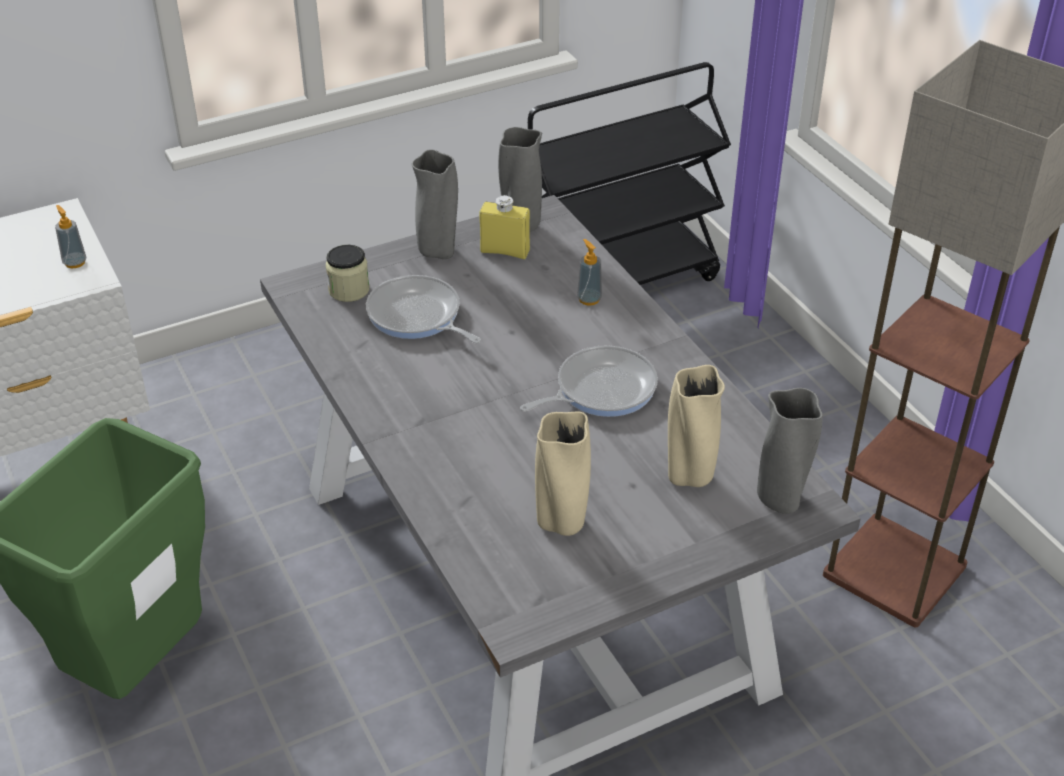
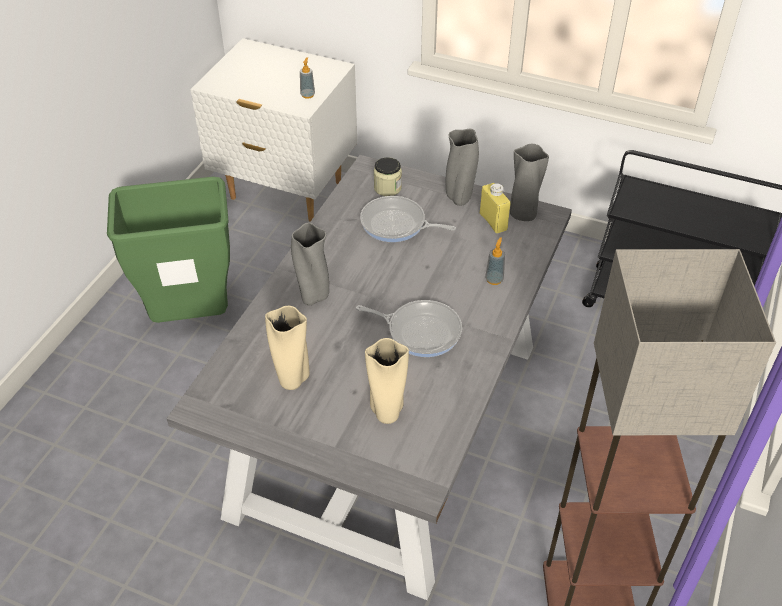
camera: 50 degrees right, 5 degrees up
(417, 316) = (396, 224): frying pan -> frying pan turned 75 degrees counterclockwise
(781, 500) = (411, 467): grey vase -> grey vase (313, 297)

